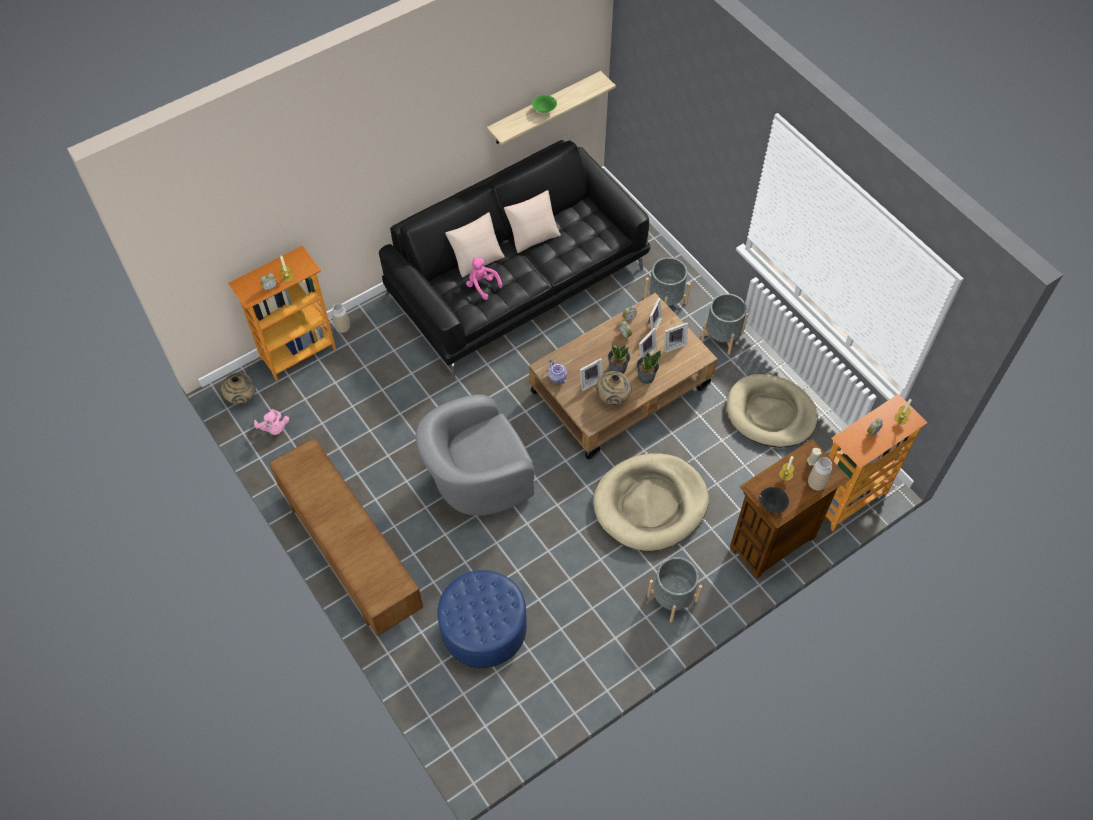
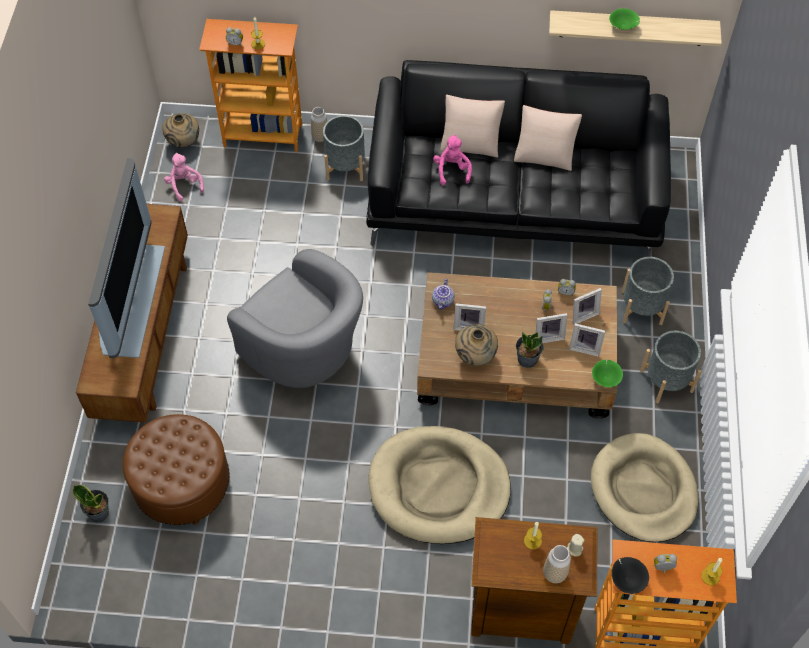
camera: 40 degrees right, 0 degrees up
(274, 428) = (184, 185): pink plush toy -> pink plush toy turned 150 degrees clockwise
(344, 526) = (130, 299): none -> television
(477, 482) = (304, 351): grey armchair -> grey armchair turned 150 degrees counterclockwise
(484, 631) = (183, 486): blue ottoman -> brown ottoman
(617, 368) = (508, 332): potted plant -> potted plant (99, 512)
(672, 598) = (373, 590): grey planter -> grey planter (345, 166)
(703, 355) = (605, 378): none -> green bowl
(771, 504) = (488, 558): black bowl -> black bowl (627, 579)

